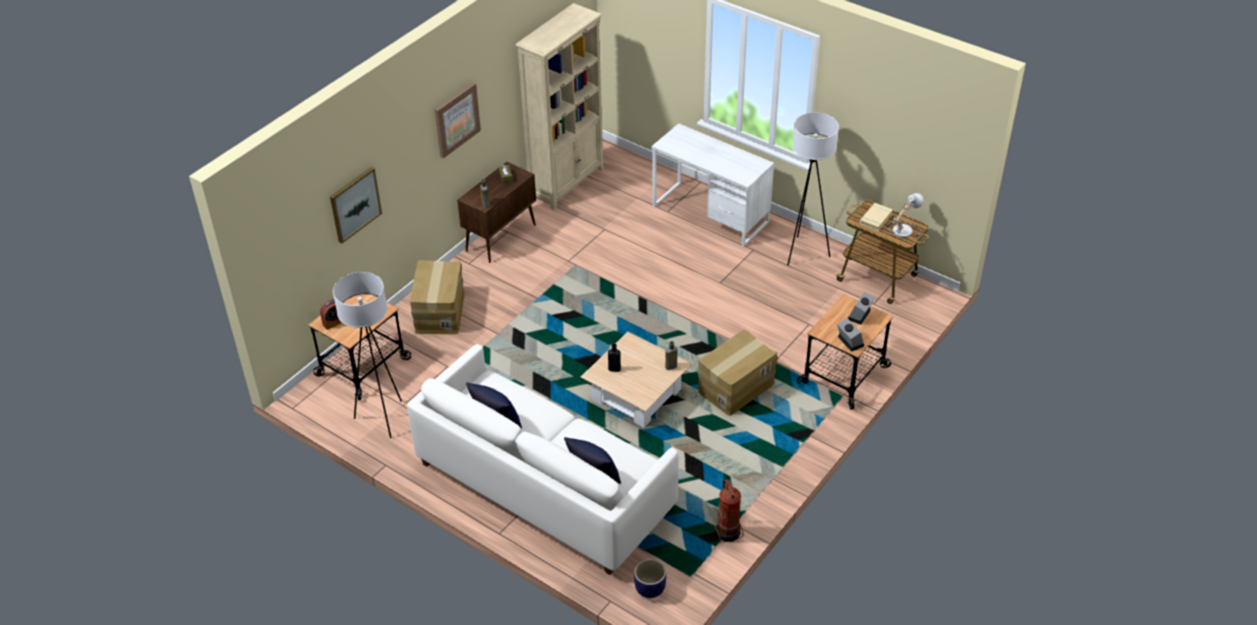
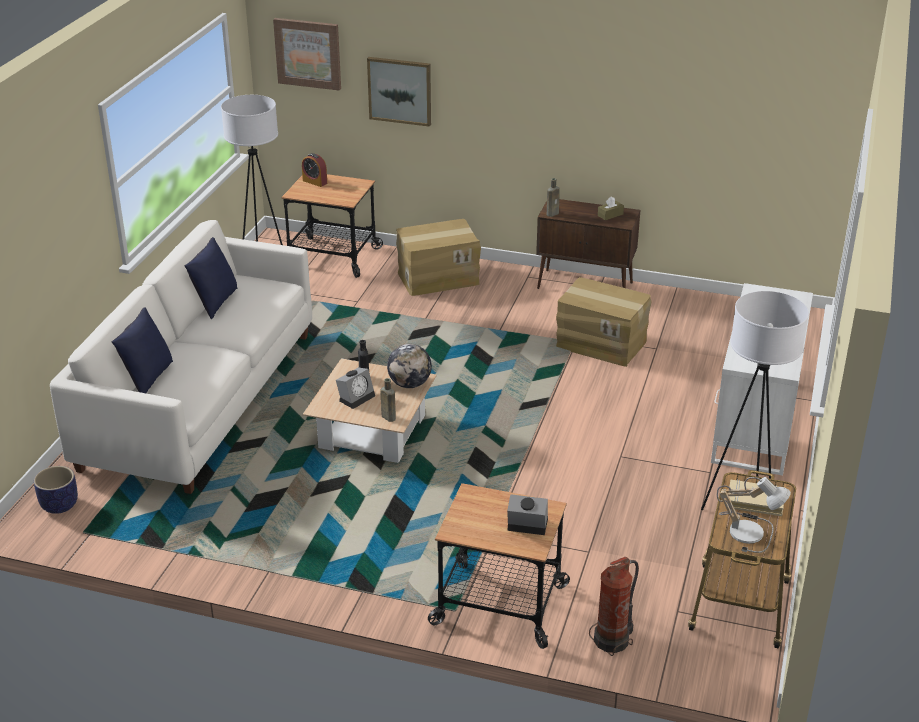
camera: 70 degrees right, 10 degrees down
(456, 119) = (569, 97): picture -> picture (308, 53)
(567, 183) = (720, 305): beige bookcase -> none
(634, 347) = (409, 384): none -> globe
(728, 531) = (164, 549): fire extinguisher -> fire extinguisher (613, 640)
(735, 387) = (423, 507): cardboard box -> cardboard box (601, 343)
(849, 341) = (464, 524): alarm clock -> alarm clock (356, 397)

